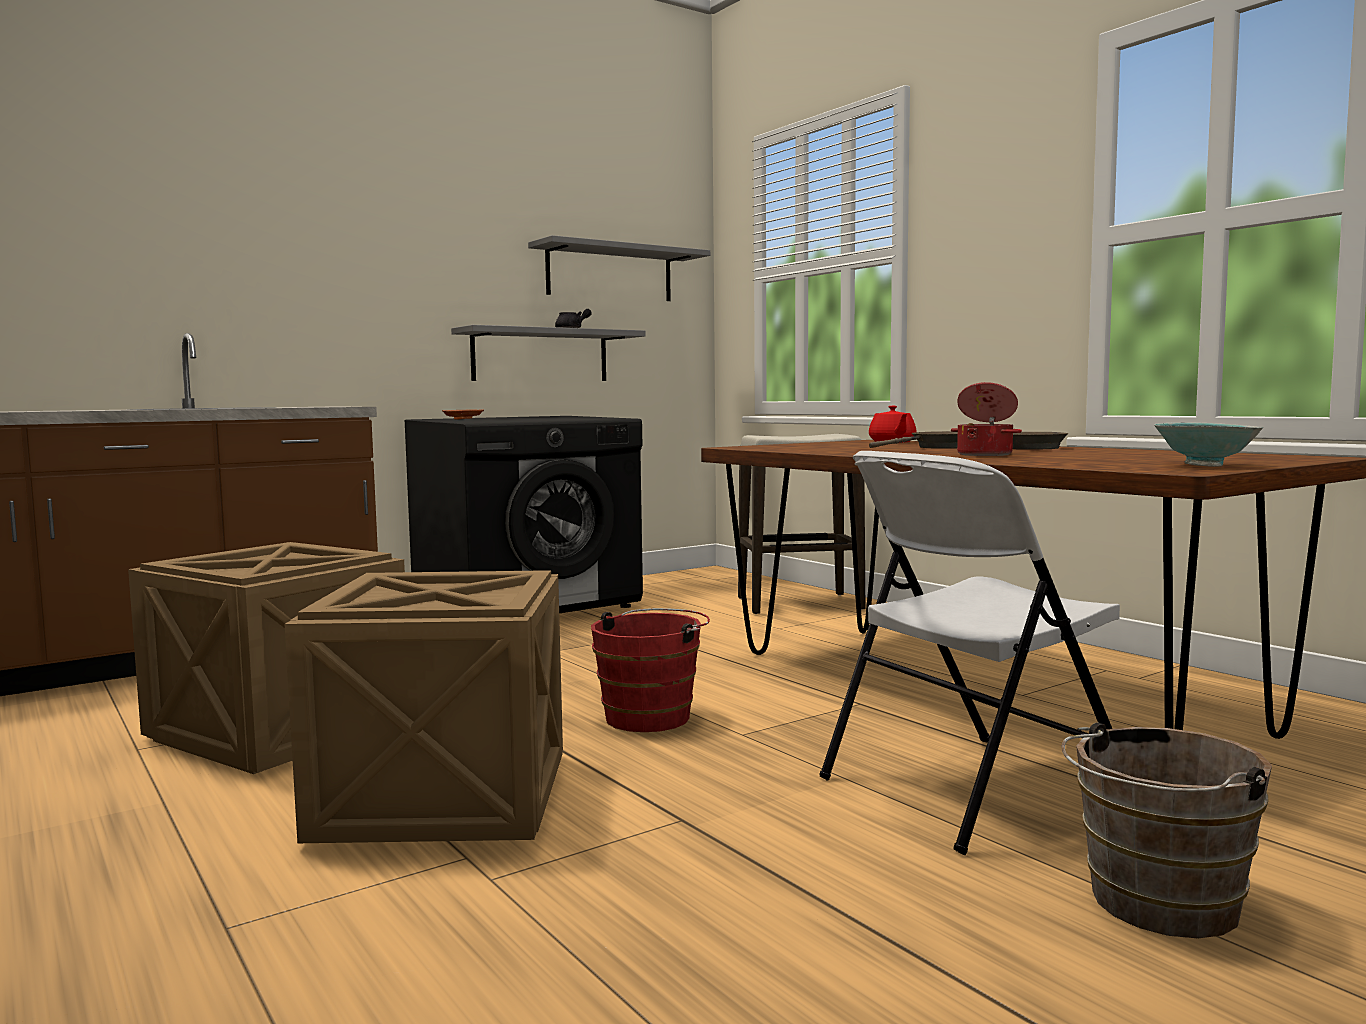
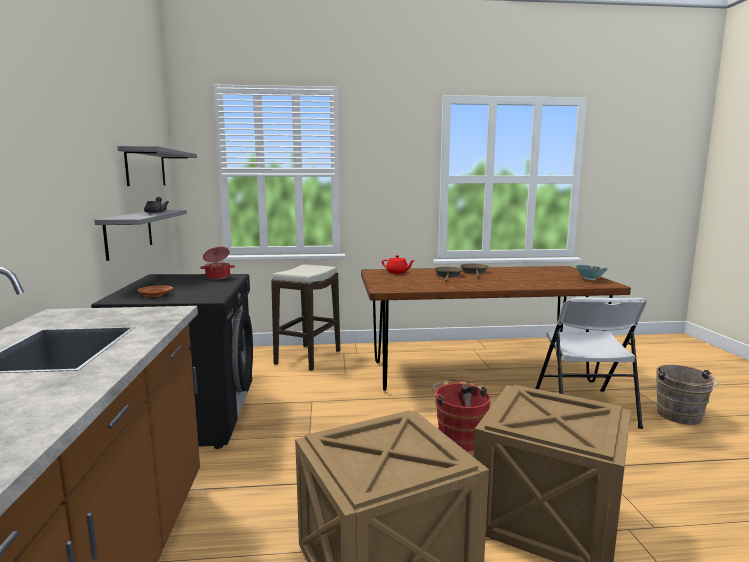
camera: 60 degrees left, 5 degrees up
(985, 454) = (503, 280): cooking pot -> cooking pot (218, 277)

